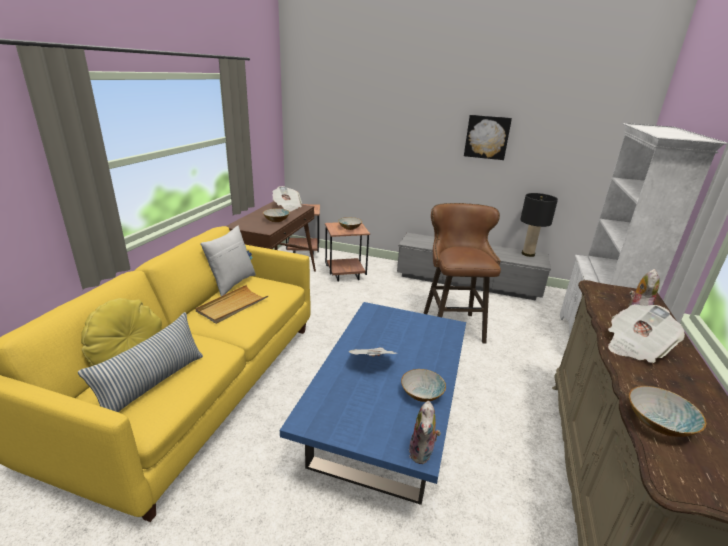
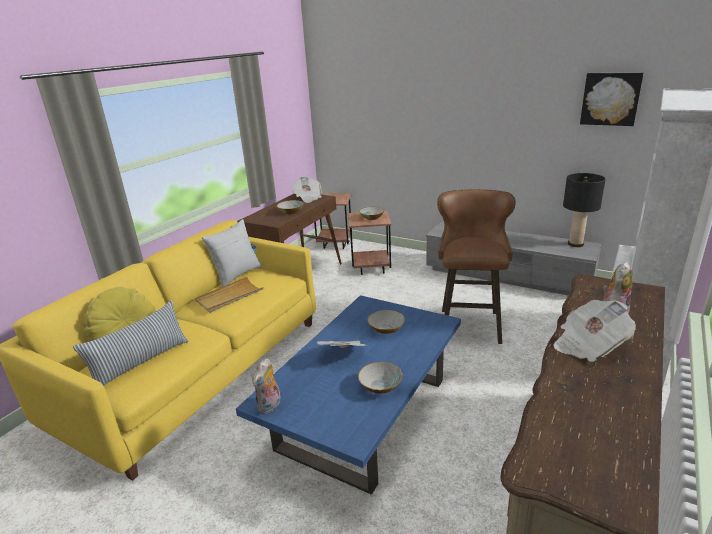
camera: 15 degrees right, 0 degrees up
(422, 453) = (357, 439): plush toy -> plush toy (270, 406)
(487, 137) = (521, 112): picture -> picture (610, 99)
(659, 423) = (555, 419): bowl -> bowl (386, 329)

